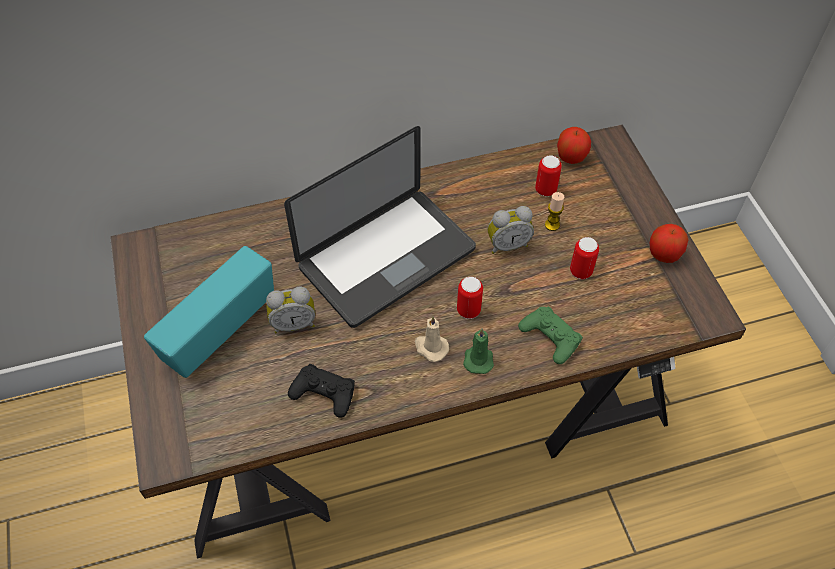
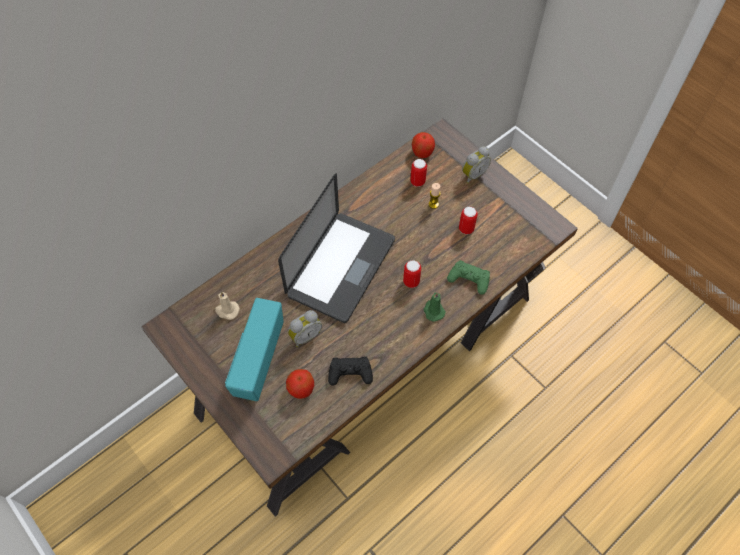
camera: 25 degrees left, 5 degrees up
(430, 347) = (400, 315): beige candle -> beige candle (227, 310)
(507, 244) = (412, 228): alarm clock -> alarm clock (472, 174)
(664, 254) = (510, 198): apple -> apple (301, 389)

